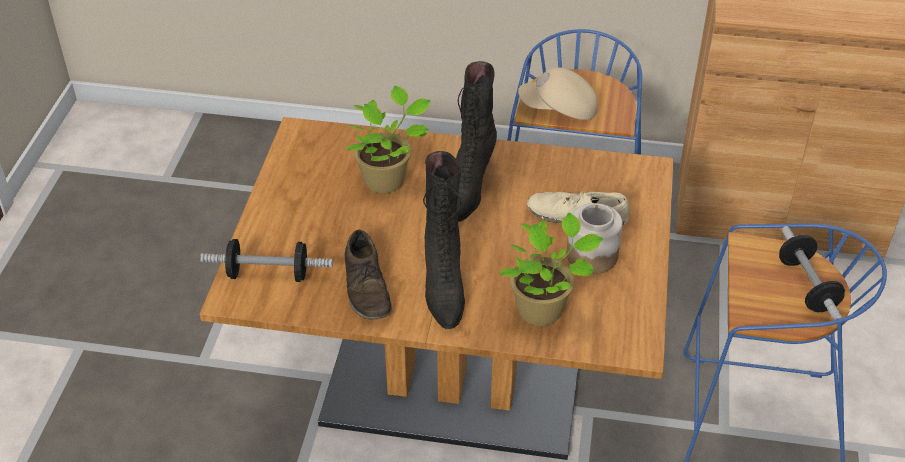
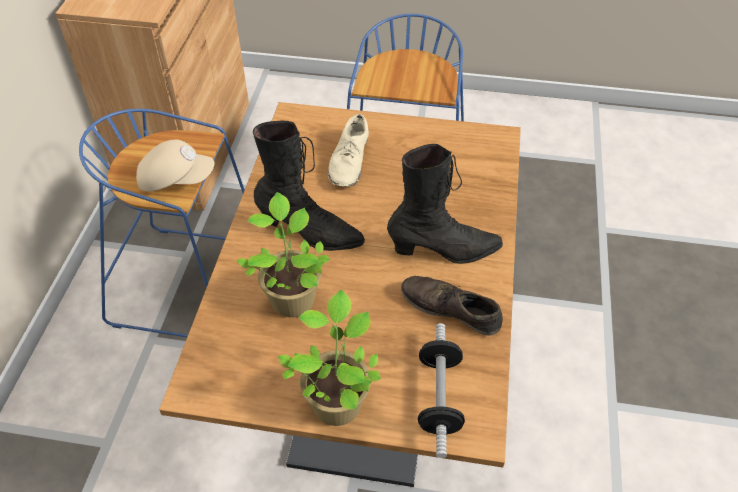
camera: 90 degrees left, 5 degrees up
(367, 287) = (450, 309): brown shoe -> brown shoe turned 135 degrees counterclockwise
(543, 310) = (466, 186): potted plant -> potted plant (337, 401)
(559, 109) = (176, 179): beige cap -> beige cap turned 90 degrees counterclockwise
(592, 255) = (399, 155): jar -> none
(807, 286) = (408, 64): dumbbell -> none

